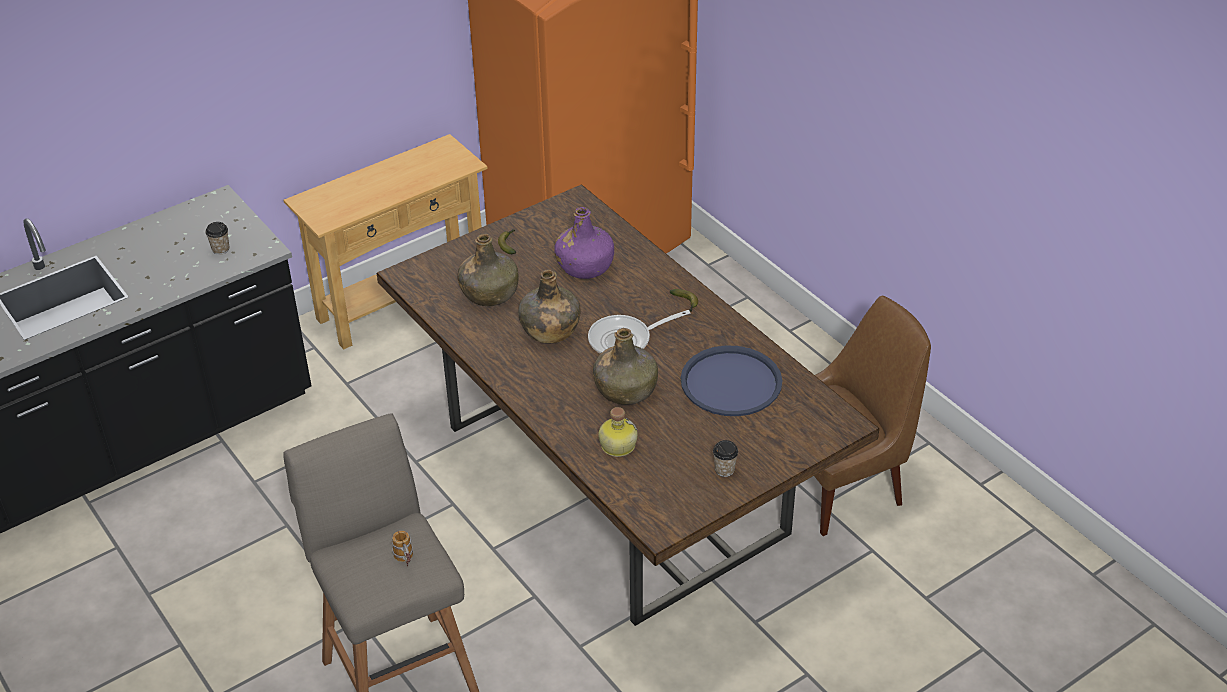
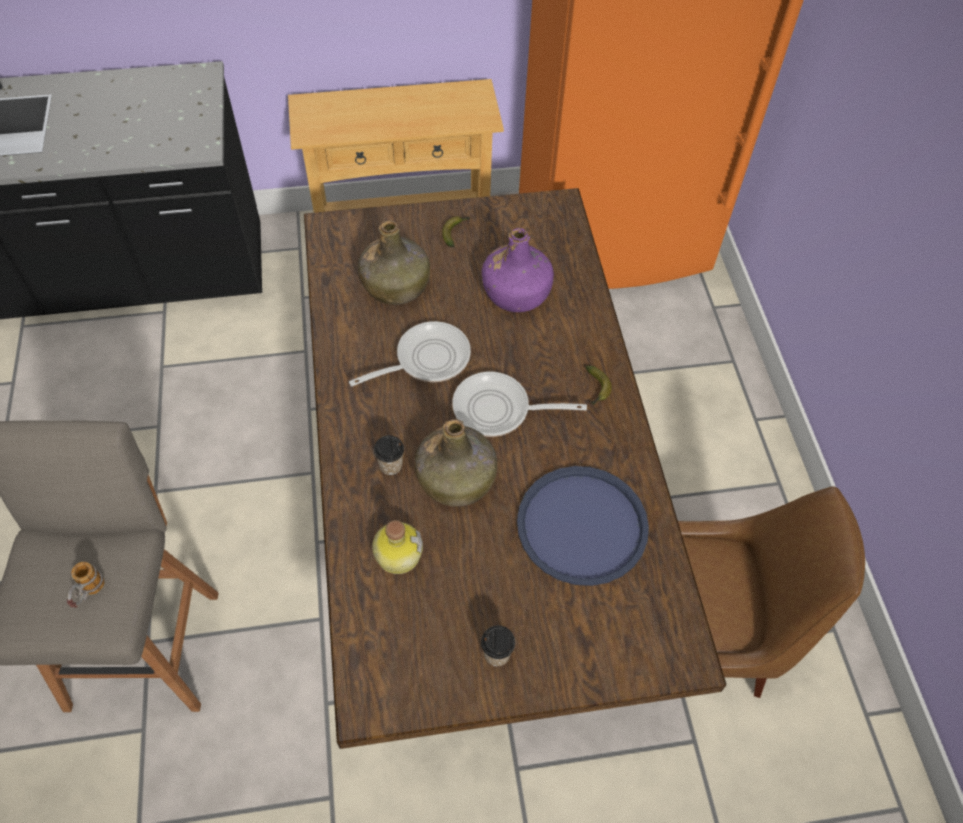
camera: 25 degrees right, 15 degrees up
(220, 249) = (161, 131): cup -> cup (391, 465)
(549, 329) = (426, 359): green bottle -> frying pan

